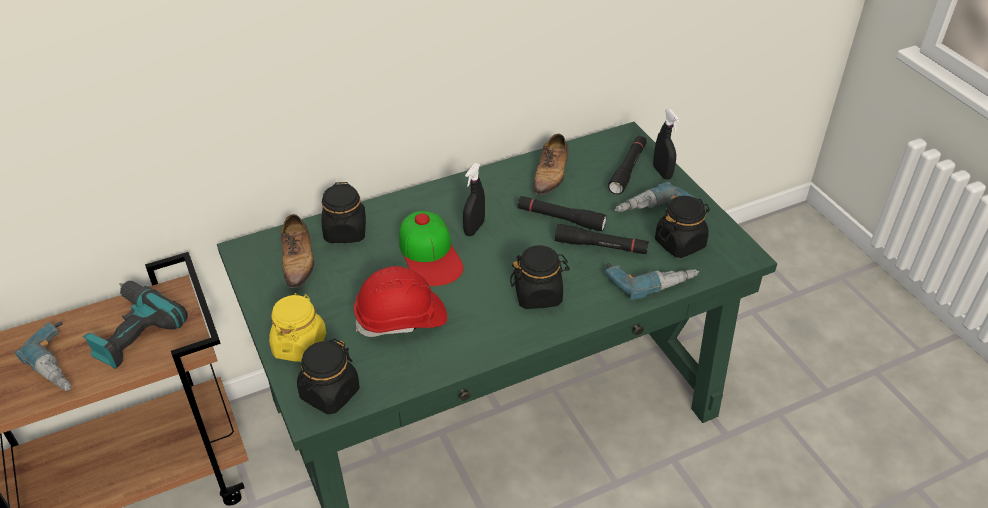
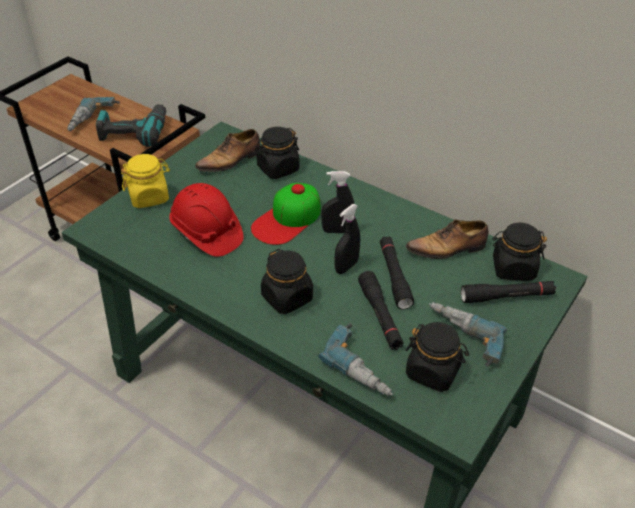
camera: 60 degrees right, 0 degrees up
(329, 393) = (112, 229): black jar -> black jar (513, 268)
(662, 172) = (527, 323): black spray bottle -> black spray bottle (346, 266)

